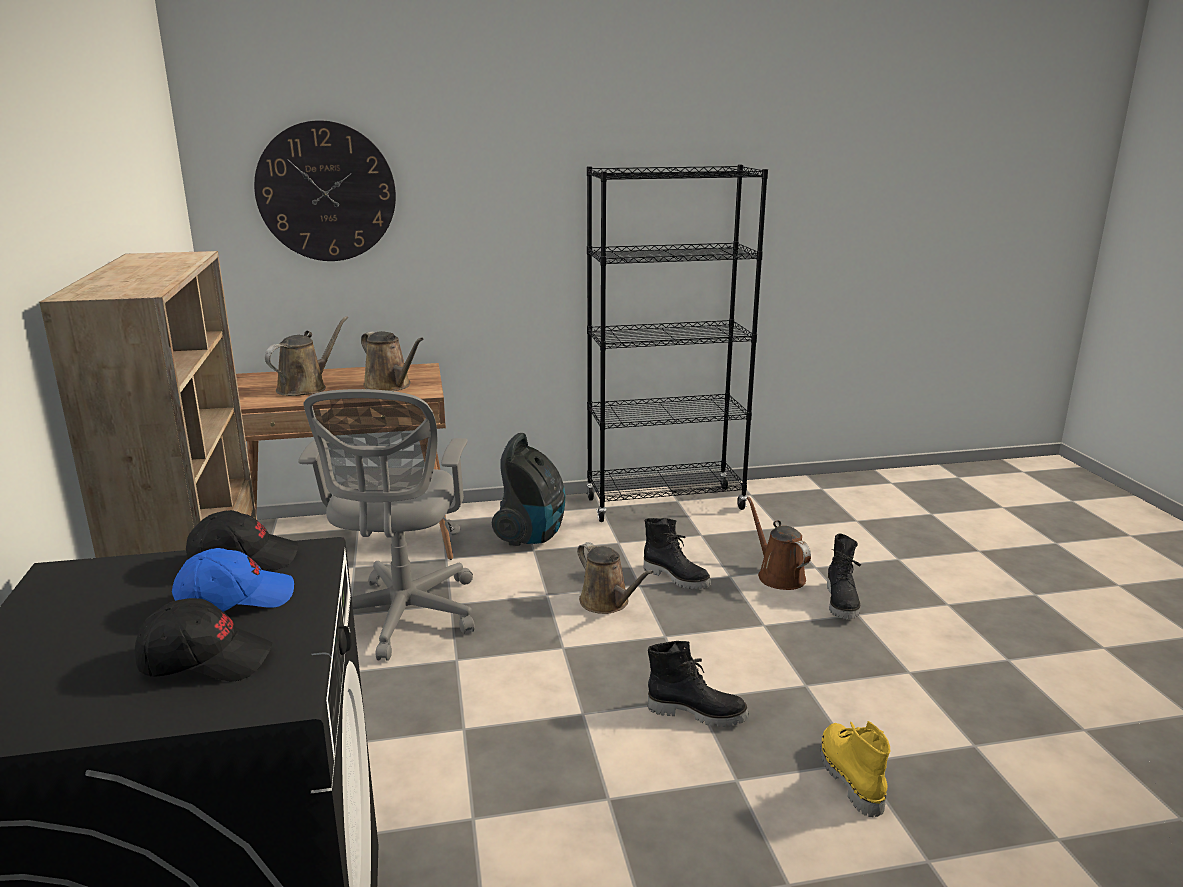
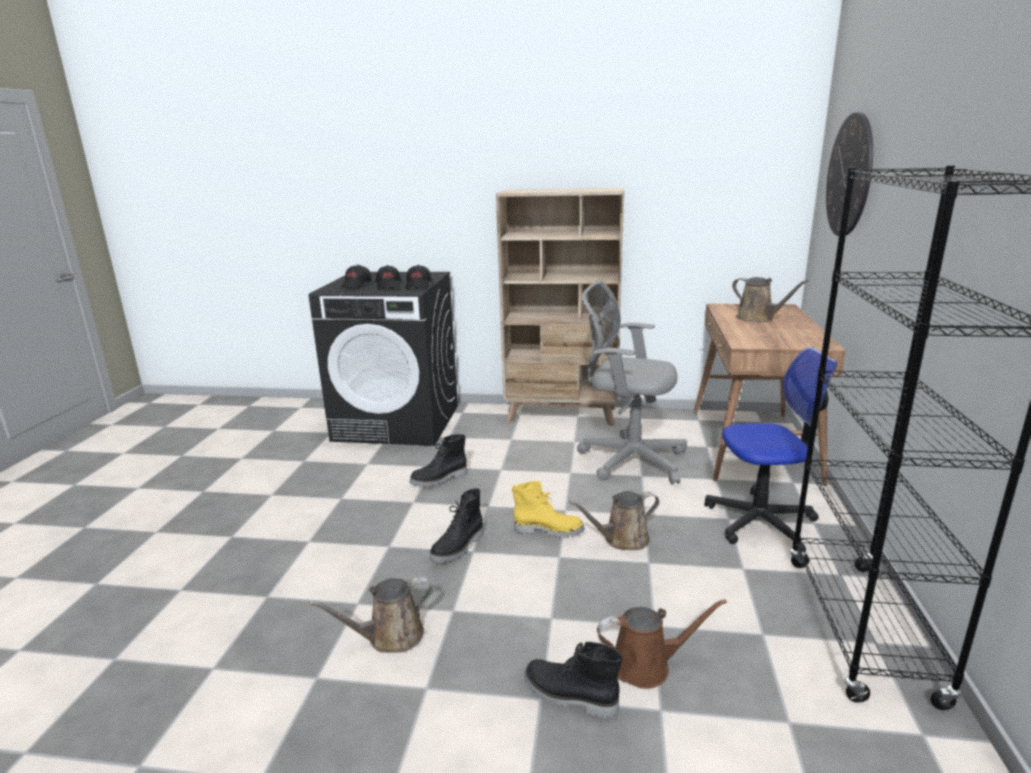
camera: 110 degrees right, 0 degrees up
(235, 600) = (389, 286): blue cap -> black cap
(390, 386) = (763, 336): brown watering can -> brown watering can (390, 637)
(532, 535) = (761, 522): vacuum cleaner -> office chair
(677, 577) = (658, 588): black boot -> black boot (439, 480)
(849, 777) = (350, 592): yellow boot -> yellow boot (548, 530)

